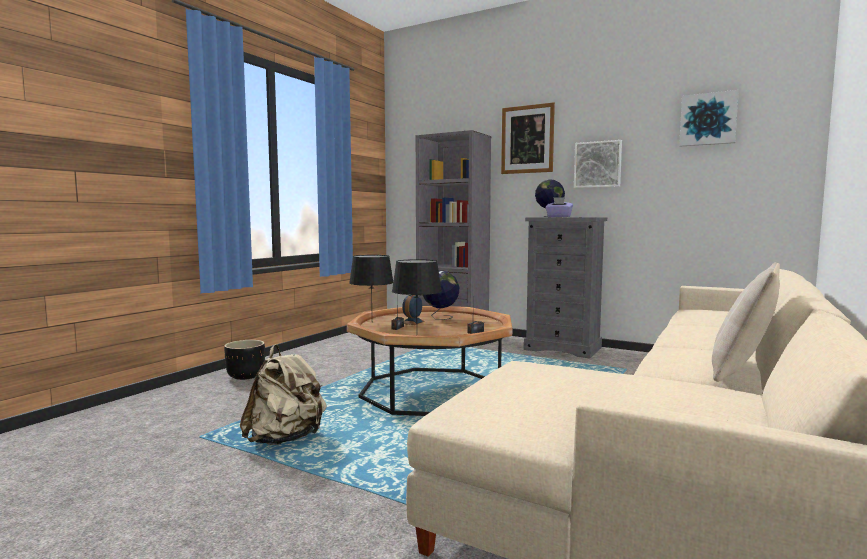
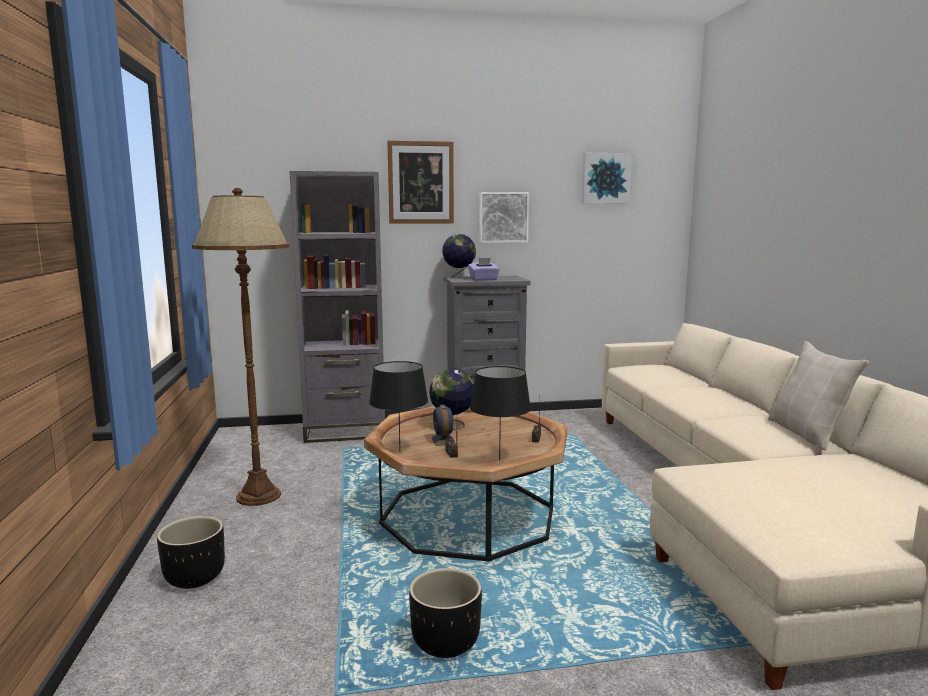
camera: 40 degrees left, 5 degrees up
(285, 439) = (445, 643): beige backpack -> black planter
(341, 353) = (259, 496): none -> brown floor lamp

